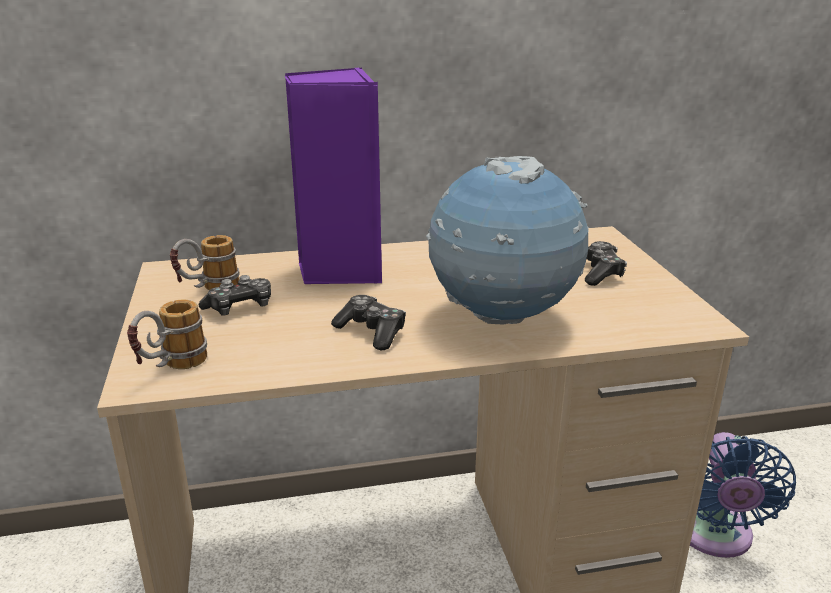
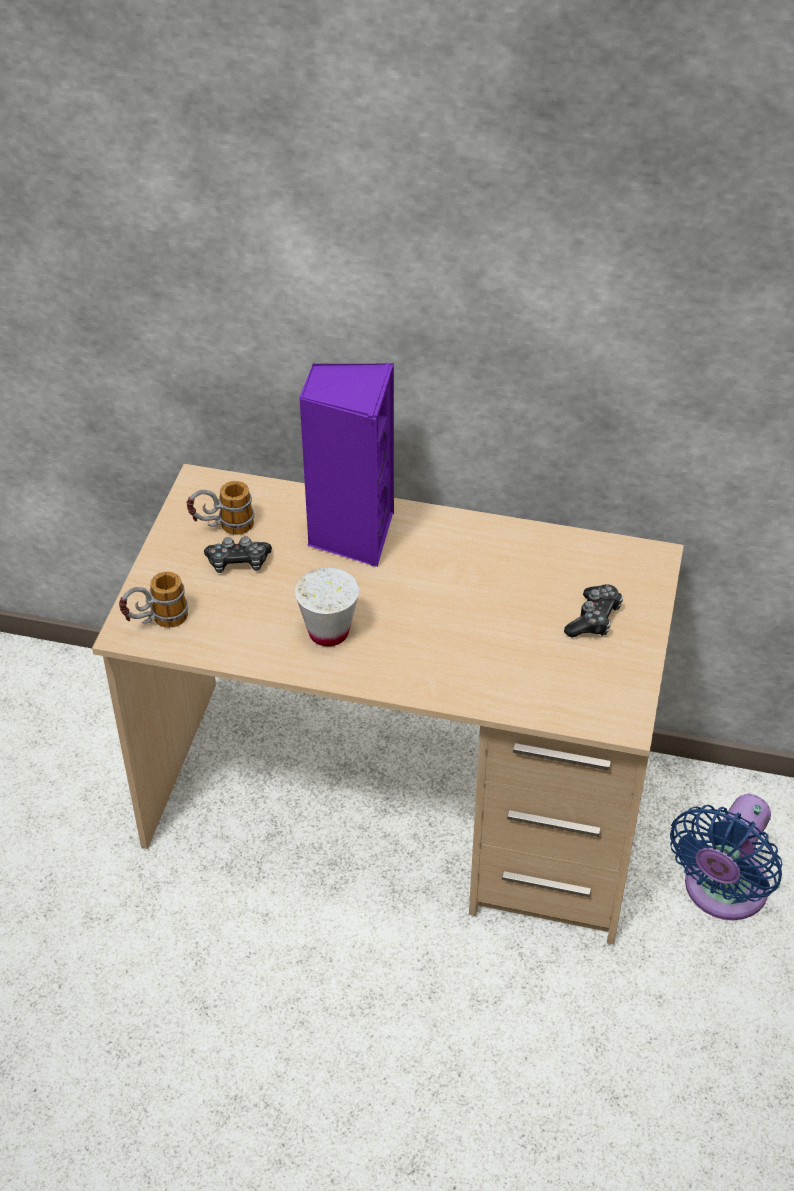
camera: 25 degrees right, 20 degrees up
(372, 332) = (328, 632): game controller -> white cup
(502, 319) = (449, 653): globe -> none

